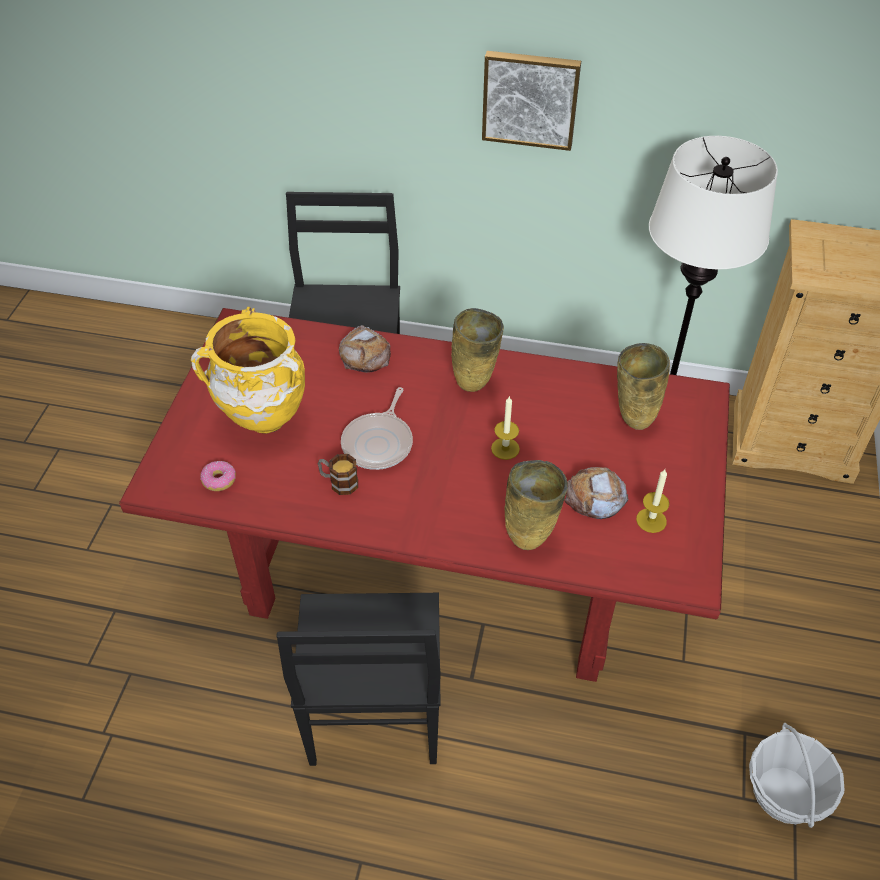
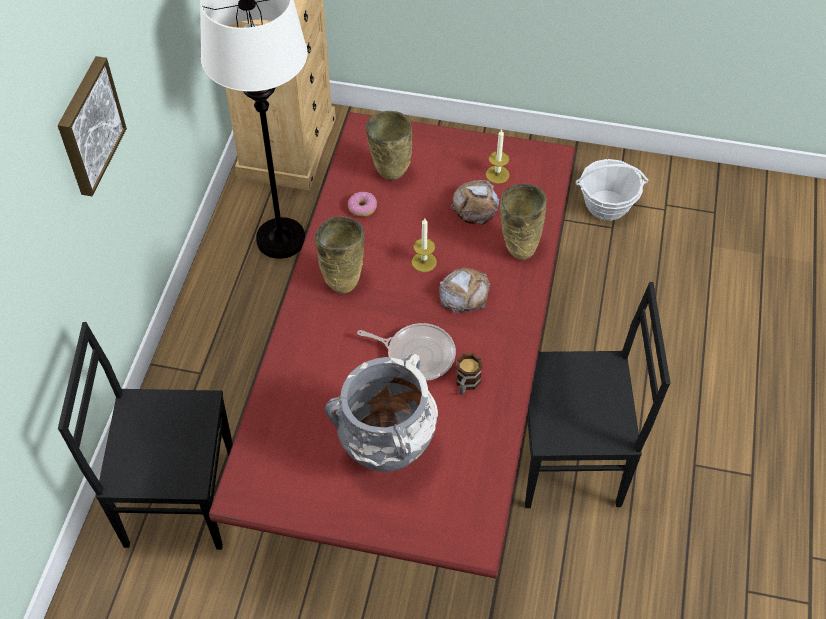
camera: 90 degrees left, 5 degrees up
(219, 480) = (466, 483): donut -> donut (362, 207)
(263, 420) = (387, 453): yellow vase -> grey vase
(365, 355) = (298, 370): bread -> bread (464, 293)

